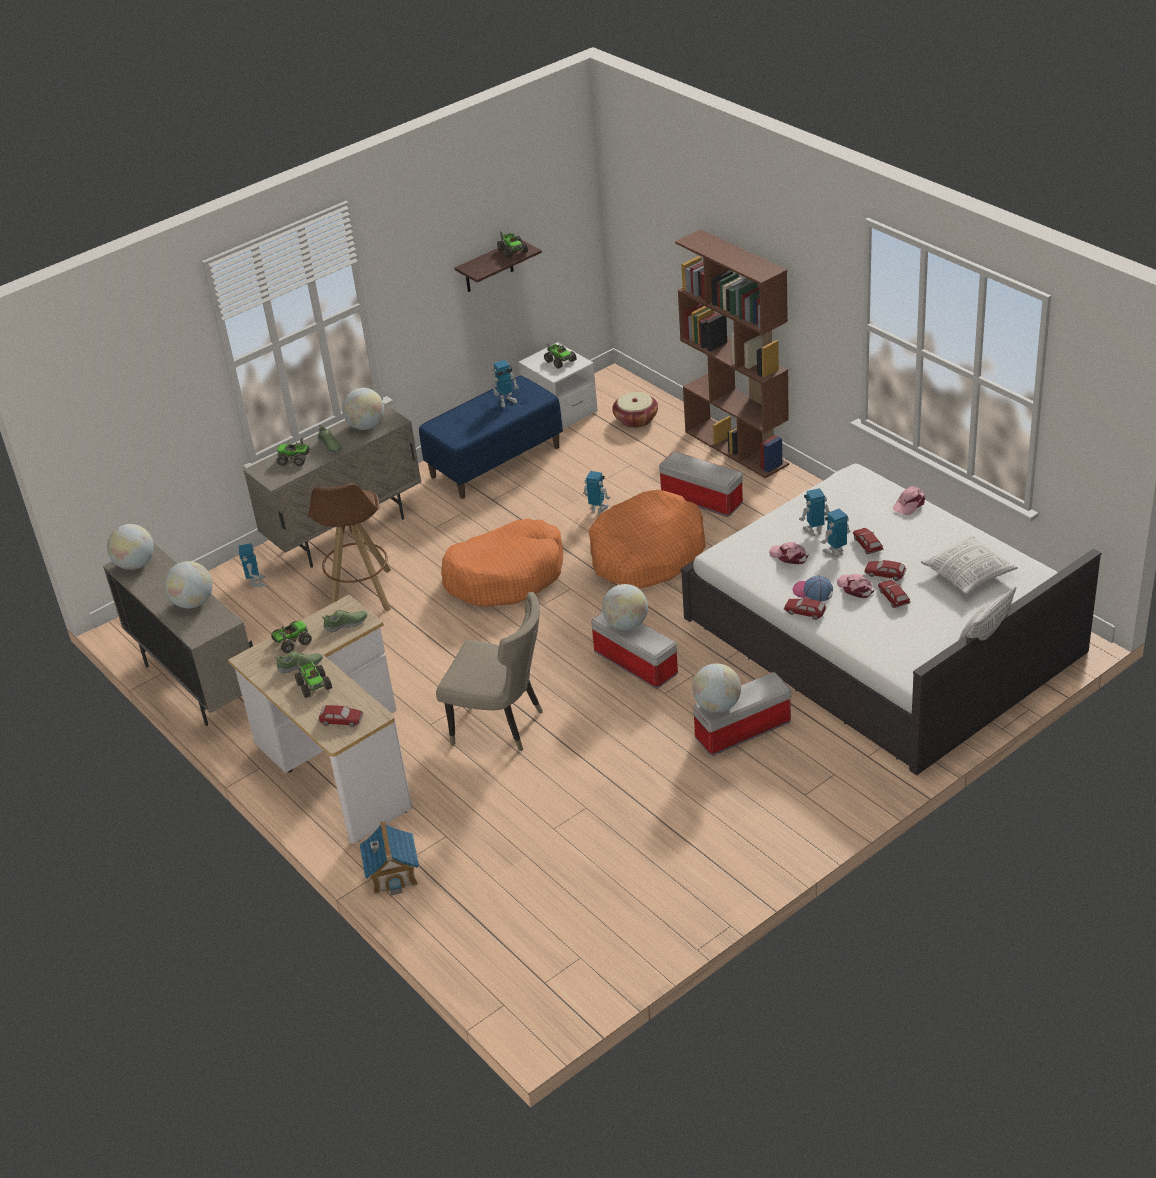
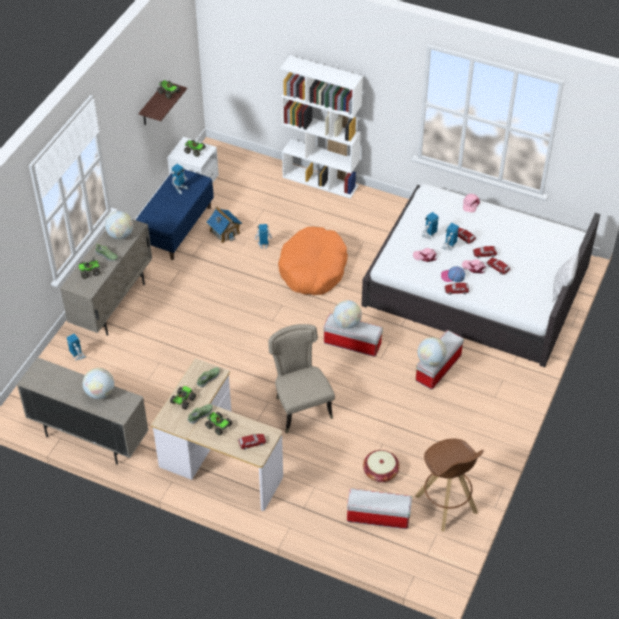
camera: 30 degrees left, 10 degrees up
(135, 564) = (39, 377): globe -> none
(360, 593) = (153, 345): brown stool -> brown stool (446, 505)
(393, 873) = (300, 521): toy house -> toy house (224, 232)
(502, 725) = (300, 407): beige chair -> beige chair turned 105 degrees counterclockwise
(506, 576) = (237, 307): orange dog bed -> none
(636, 419) = (246, 175): basket -> basket (380, 472)
(700, 499) = (321, 223): storage box -> storage box (377, 517)
(737, 448) = (321, 181): brown bookcase -> white bookcase
(968, 574) = (528, 242): pillow -> none

